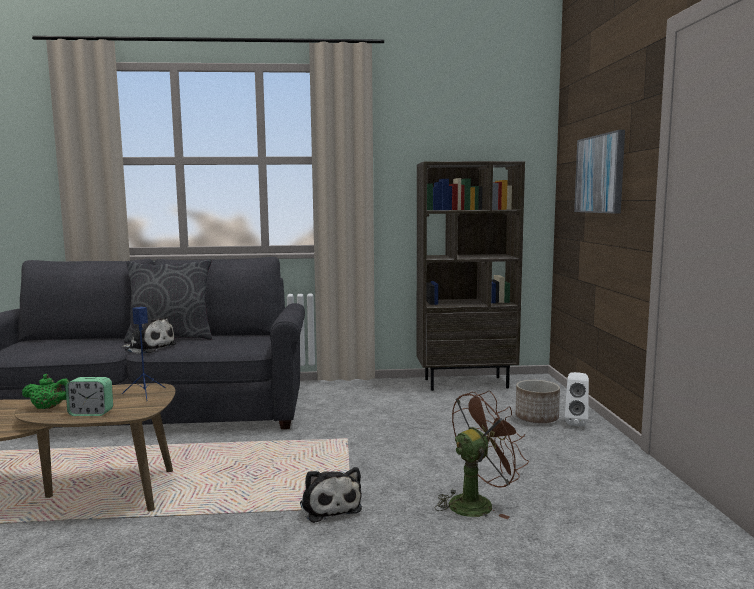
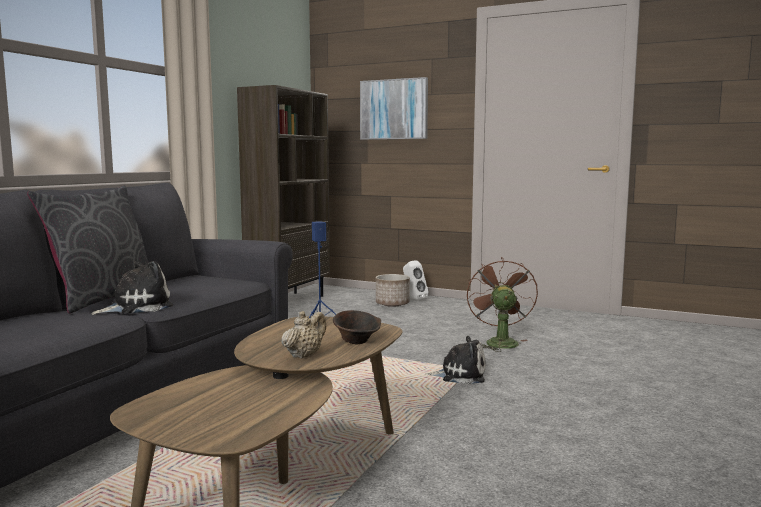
camera: 60 degrees left, 0 degrees up
(49, 408) = (304, 355): green teapot -> beige teapot
(91, 413) = (357, 342): alarm clock -> brown bowl

